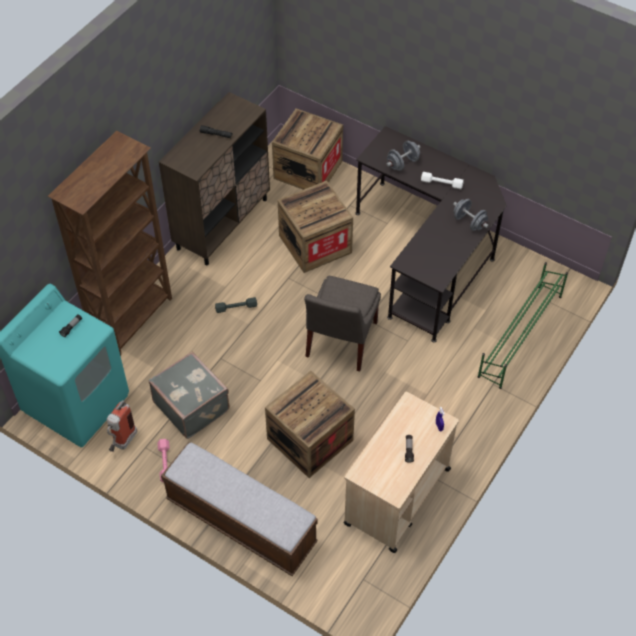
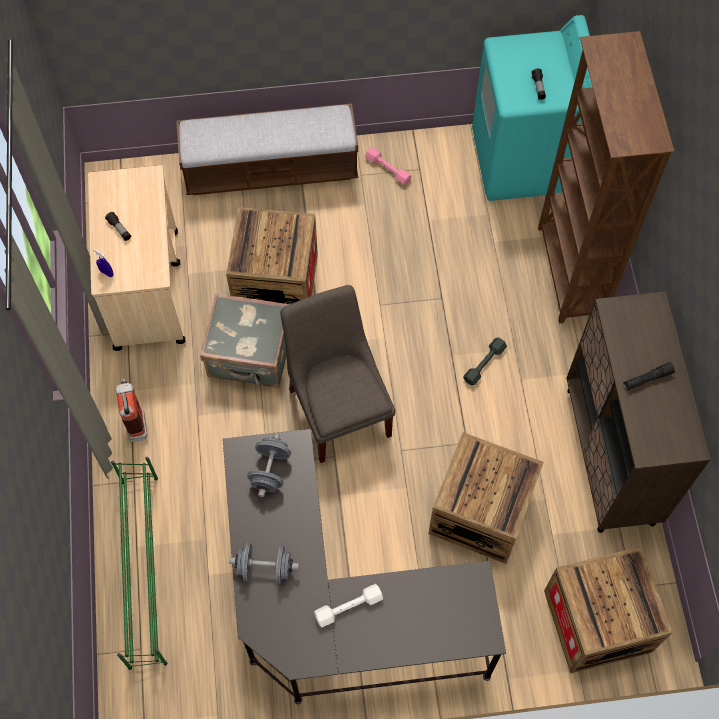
camera: 140 degrees right, 10 degrees up
(122, 443) = (443, 158): fire extinguisher -> fire extinguisher (136, 420)
(192, 405) = (419, 234): grey suitcase -> grey suitcase (250, 355)
(402, 163) = (425, 601): grey dumbbell -> grey dumbbell (270, 471)

